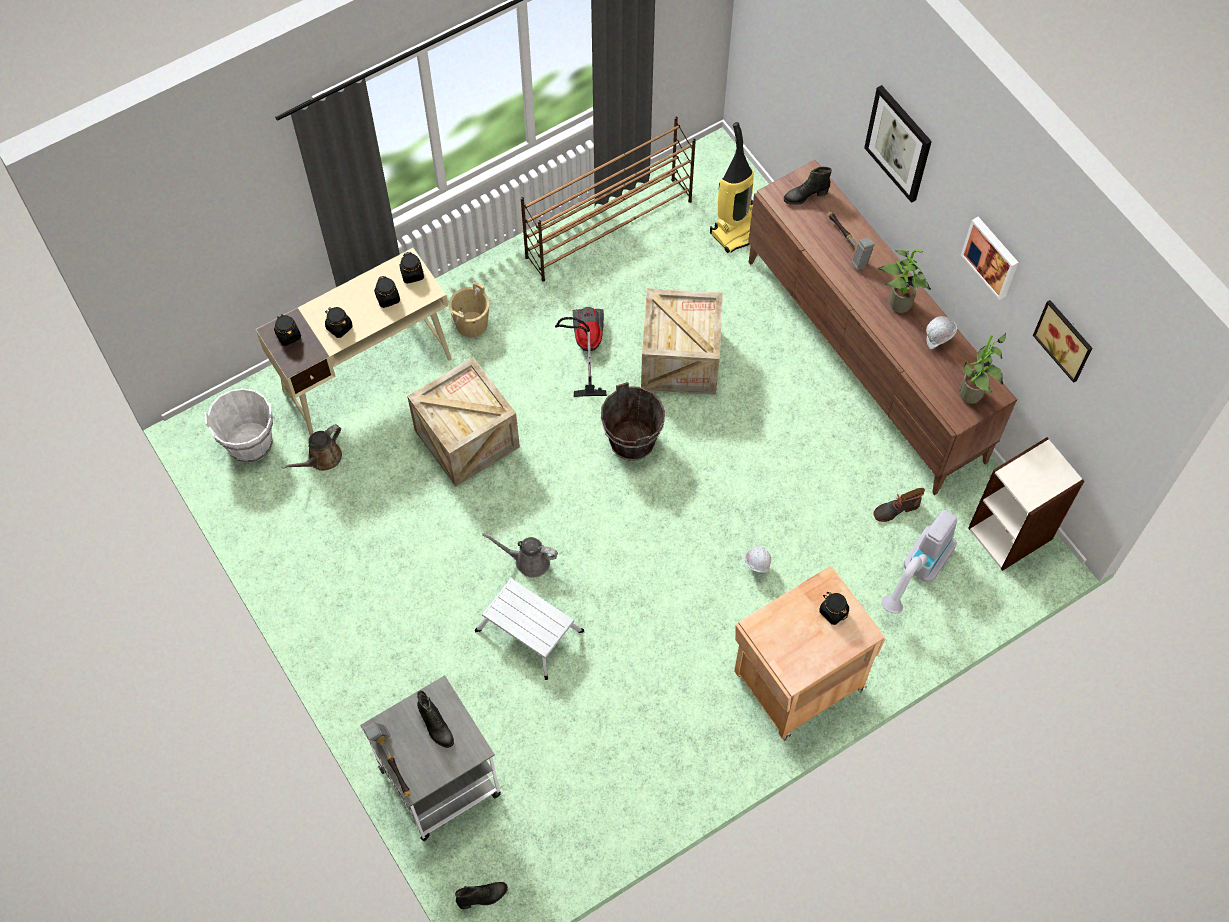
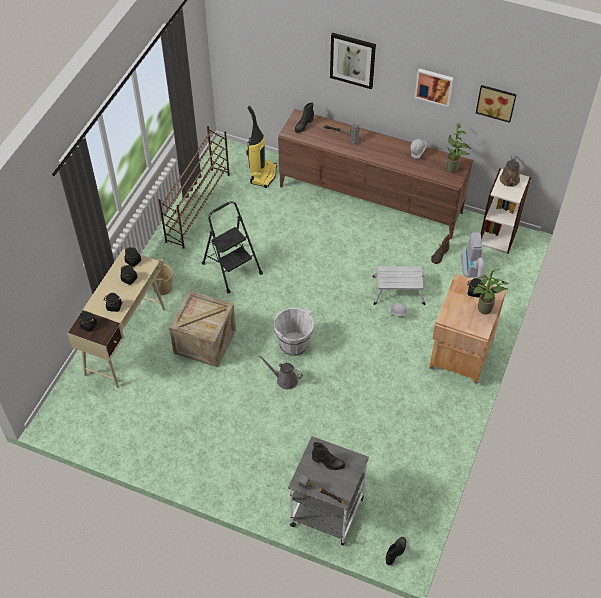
camera: 35 degrees left, 10 degrees down
(250, 443) = (86, 411): white bucket -> white bucket (293, 344)
(322, 458) = (133, 395): brown watering can -> brown watering can (509, 181)
(528, 561) = (284, 379): grey watering can -> grey watering can turned 45 degrees clockwise
(529, 630) = (312, 411): white step ladder -> white step ladder (398, 290)
(585, 347) = (231, 266): vacuum cleaner -> black step ladder
(632, 441) = (290, 295): brown bucket -> none
(680, 359) = (283, 246): crate -> none
(897, 304) = (386, 149): potted plant -> potted plant (483, 310)

